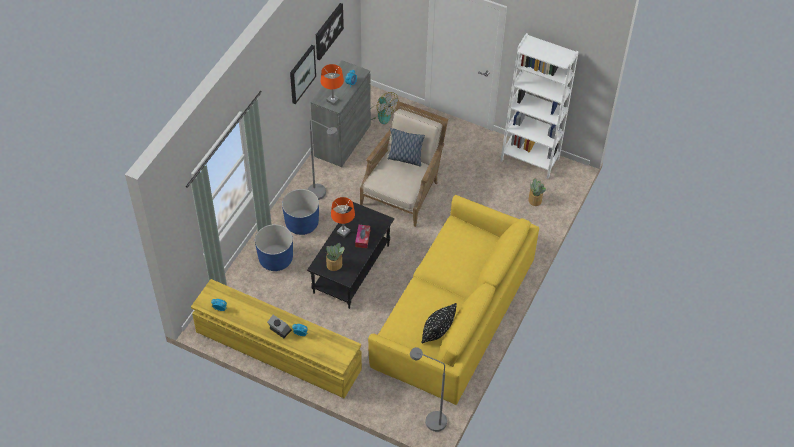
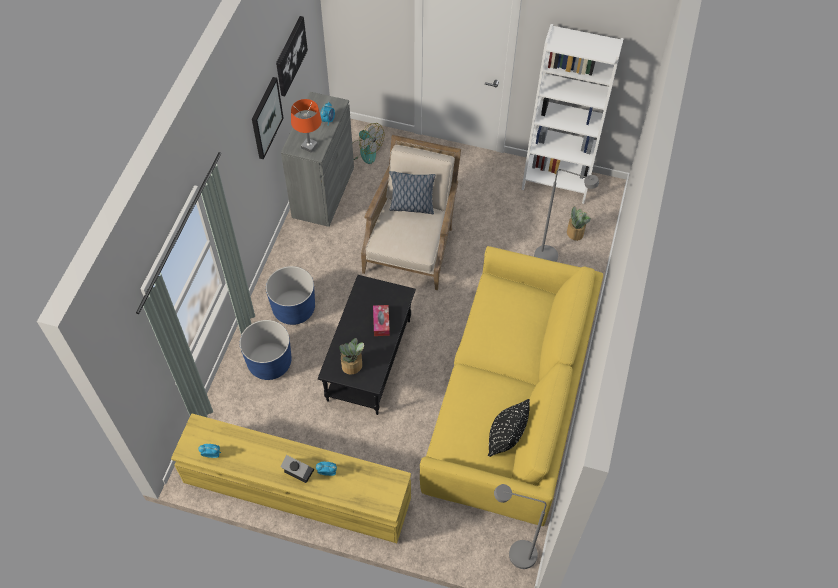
camera: 10 degrees left, 5 degrees up
(321, 194) = (311, 266): grey floor lamp -> grey floor lamp (552, 258)
(343, 232) = (354, 318): orange table lamp -> none

